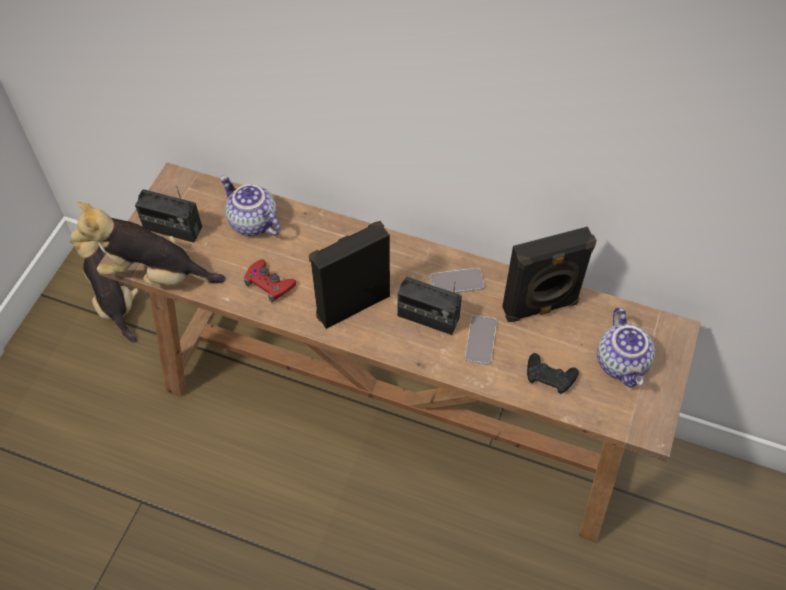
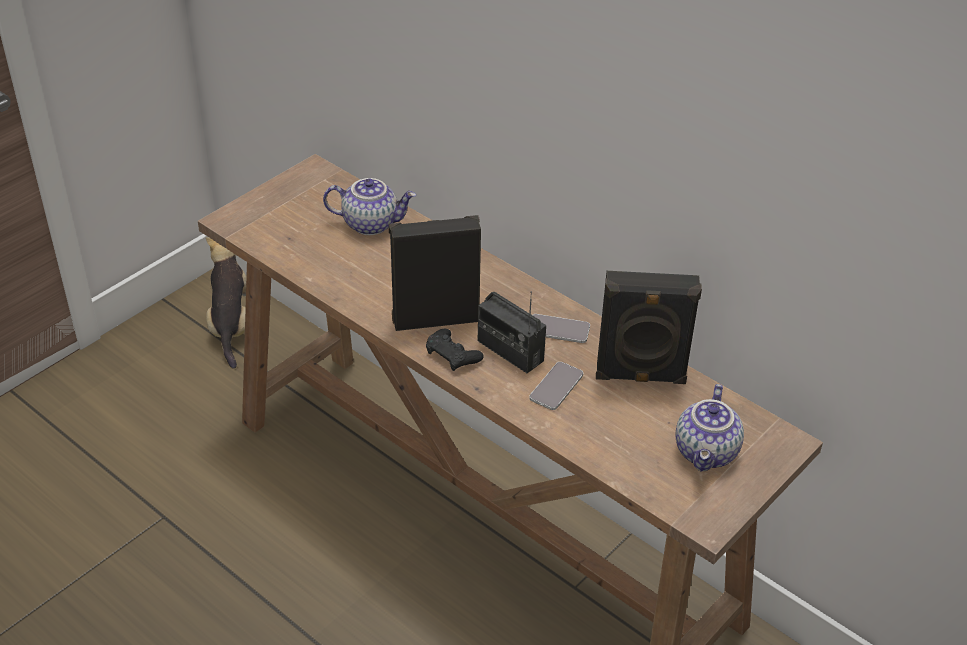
camera: 20 degrees right, 15 degrees down
(155, 274) = (250, 240): plush toy -> none
(172, 228) = (289, 208): radio -> none
(252, 222) = (371, 223): teapot -> teapot turned 120 degrees clockwise
(269, 283) = (359, 278): red game controller -> none
(549, 376) = (616, 440): black game controller -> black game controller (452, 355)

